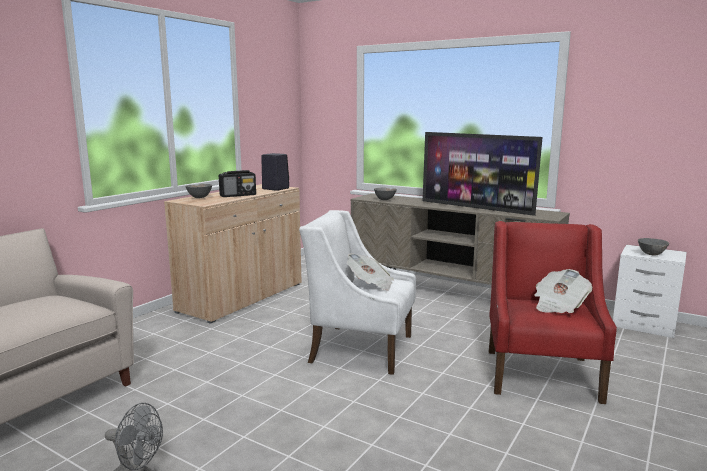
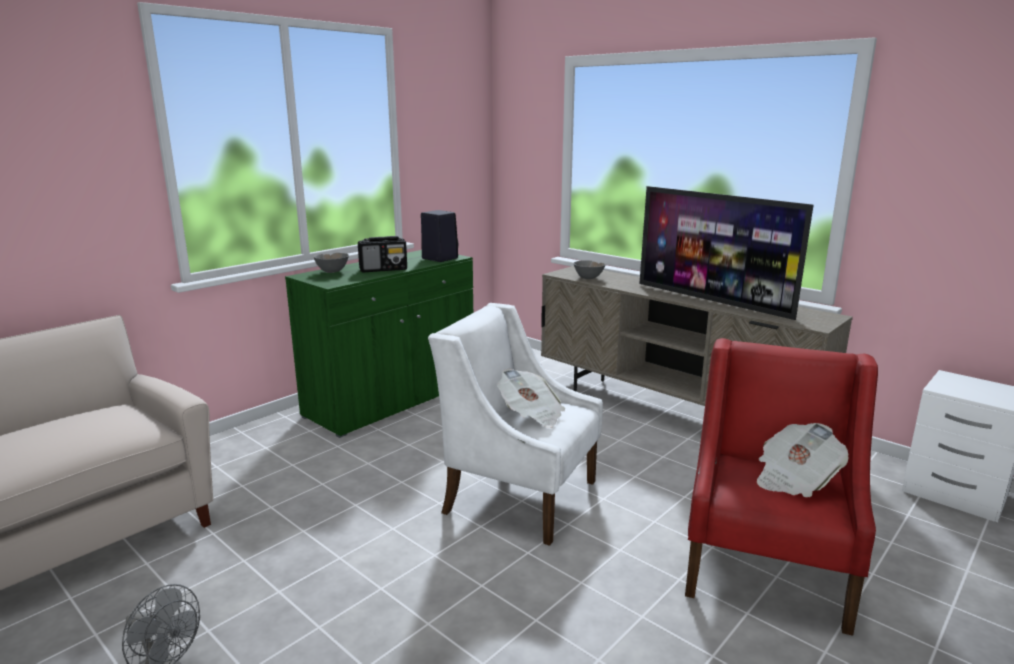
camera: 10 degrees right, 5 degrees up
(242, 297) = (392, 400): beige cabinet -> green cabinet
(651, 254) = (974, 393): grey bowl -> none

